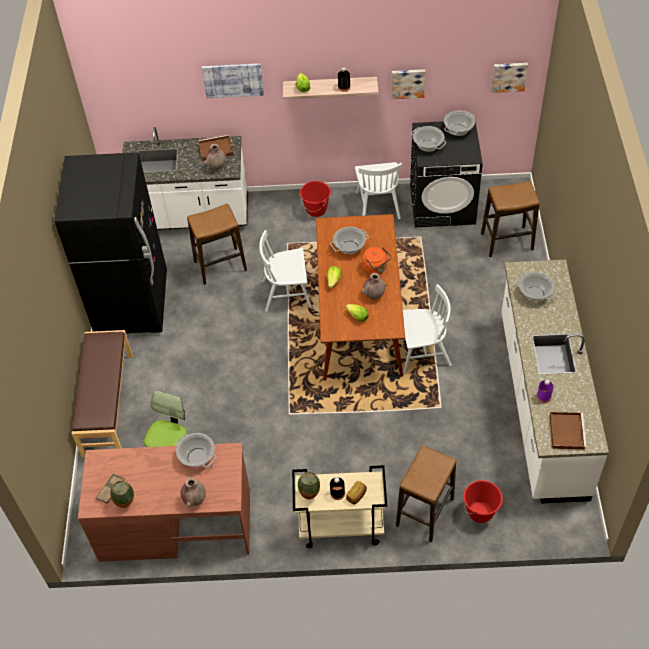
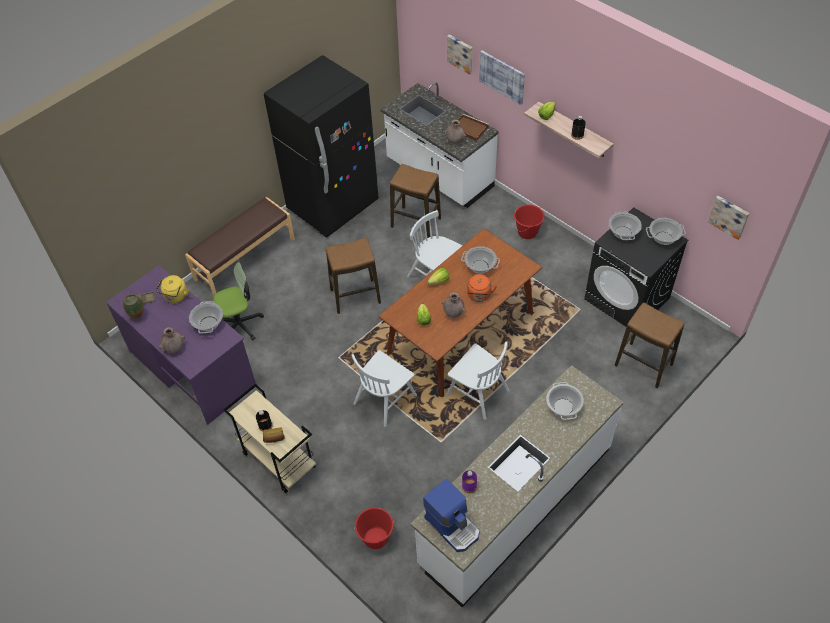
camera: 45 degrees right, 0 degrees up
(138, 461) = (175, 297): none -> yellow kettle
(175, 524) = (192, 367): brown desk -> purple desk
(309, 495) = (248, 410): vase -> none
(378, 205) = (577, 262): white chair -> white chair (385, 399)
(407, 83) = (638, 166): picture -> picture (460, 53)
(425, 512) = (340, 502): stool -> stool (355, 297)
(566, 431) = (453, 525): brown tray -> coffee machine

